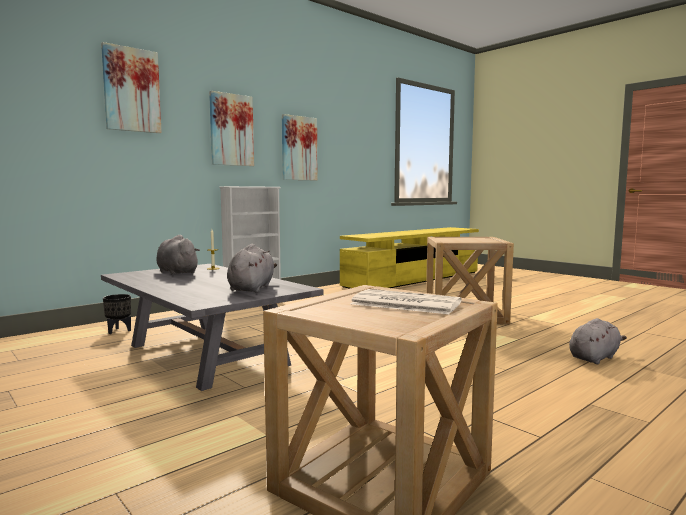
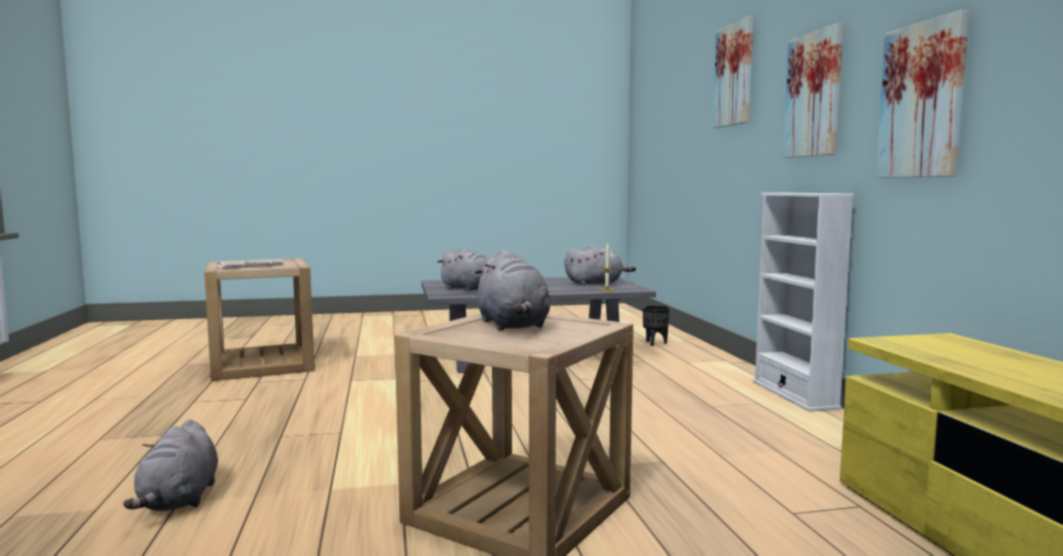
camera: 120 degrees right, 0 degrees up
(462, 240) = (512, 325): none -> grey plush toy

